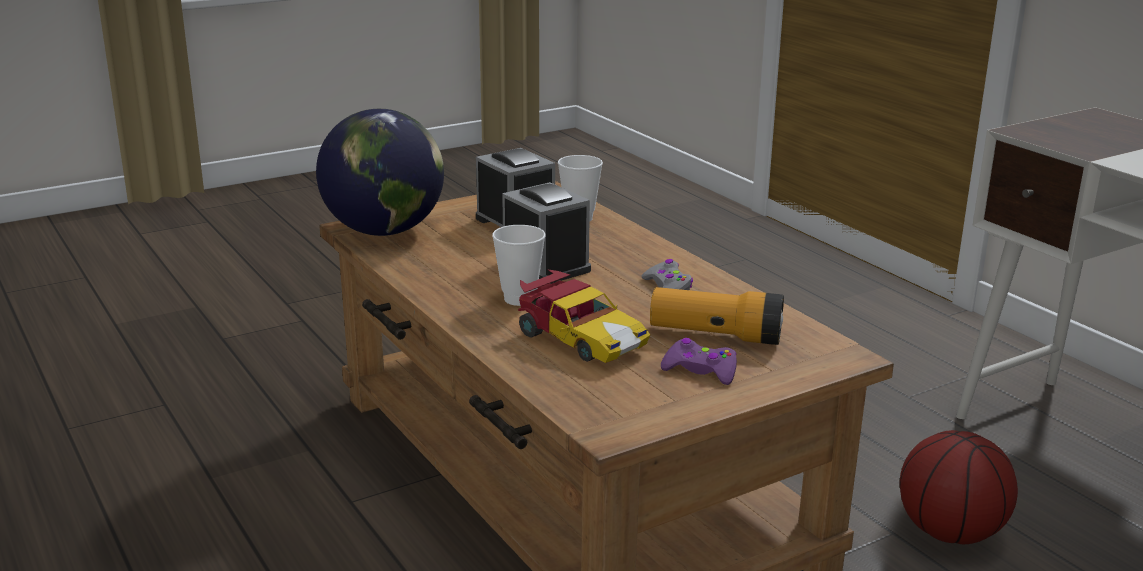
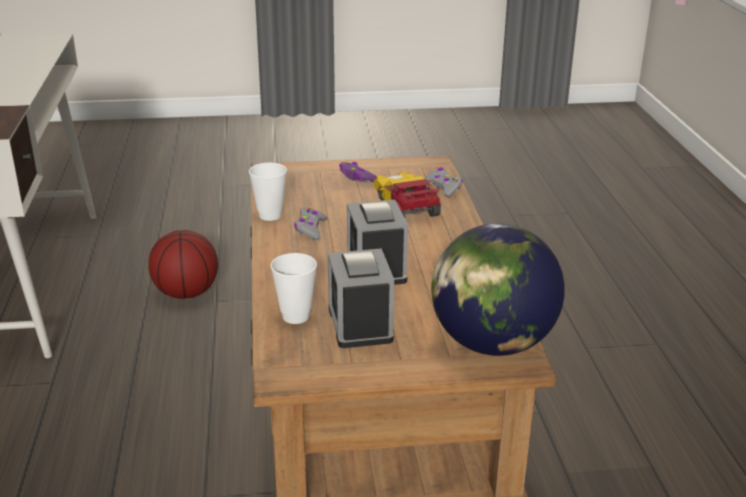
camera: 155 degrees left, 5 degrees up
(519, 299) = (420, 242): cup -> cup (270, 215)
(553, 382) = (443, 187): none -> grey game controller
(715, 335) = (323, 193): flashlight -> none

